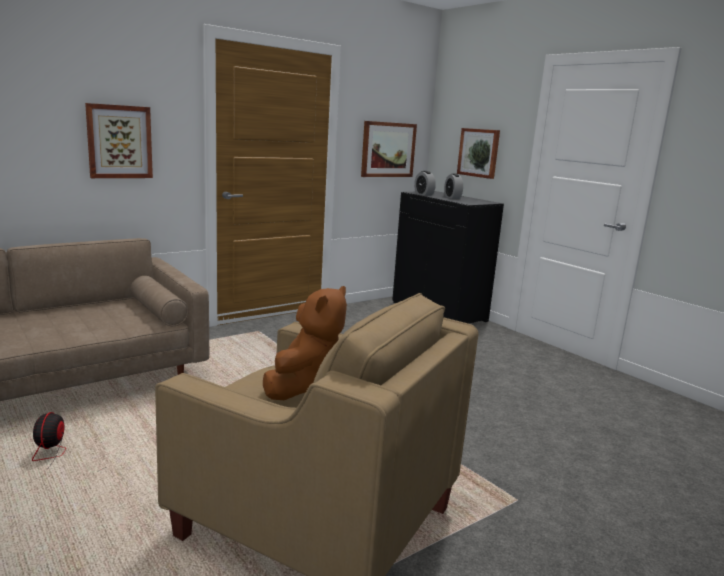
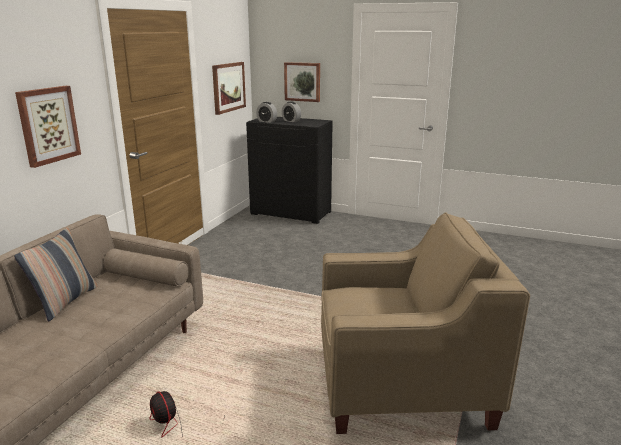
camera: 30 degrees left, 5 degrees up
(69, 310) = (65, 302): none -> pillow
(305, 387) = (378, 297): brown plush toy -> none

